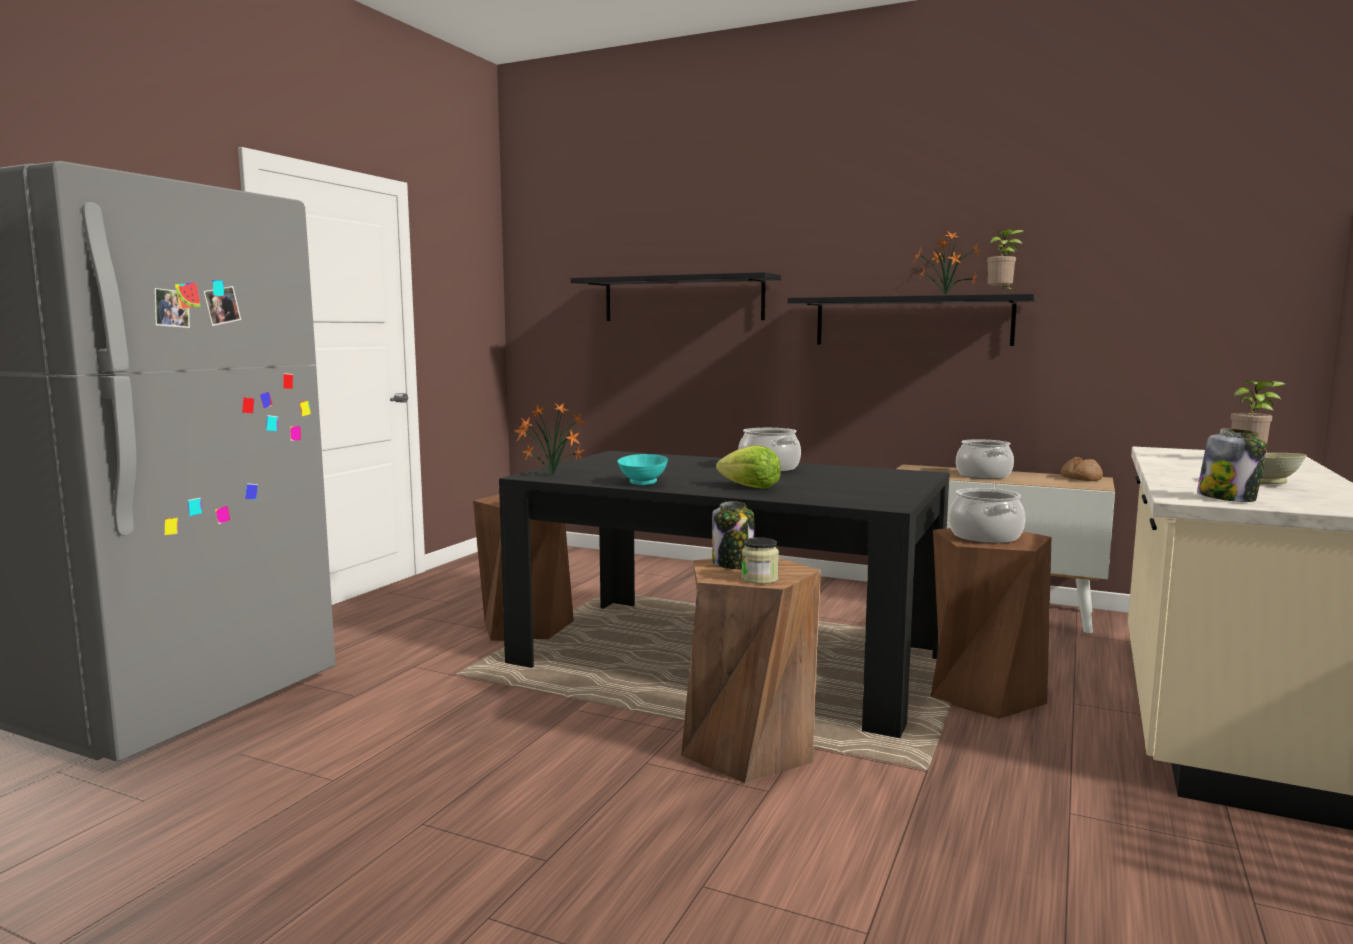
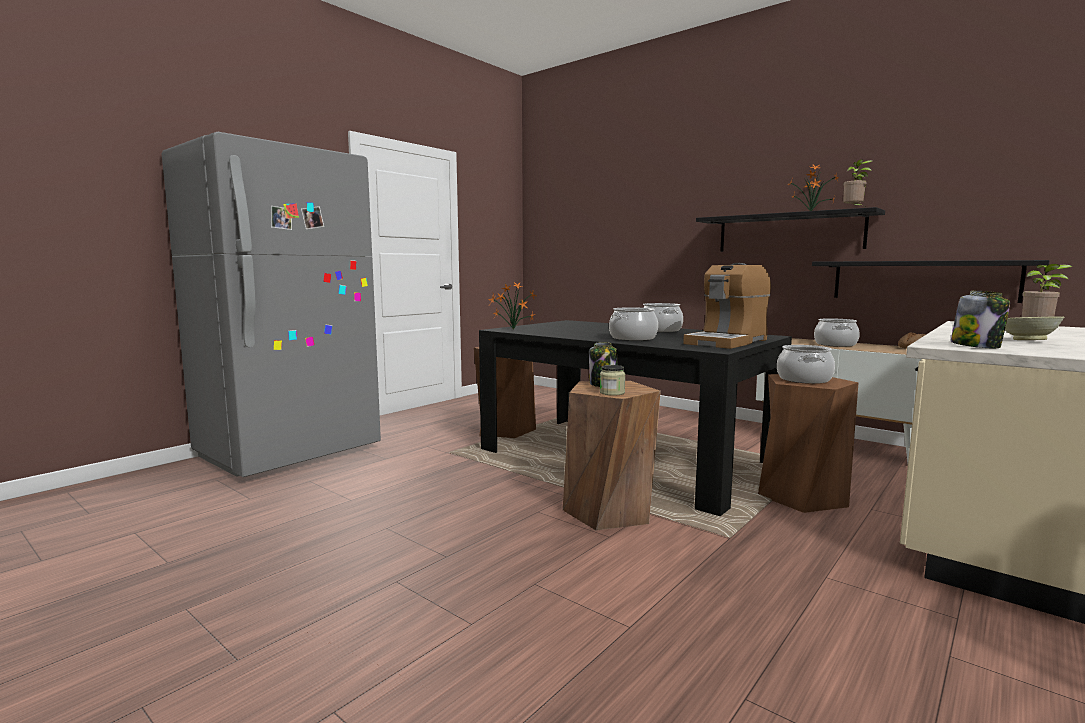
camera: 15 degrees right, 0 degrees up
(642, 483) = (564, 334): turquoise bowl -> none
(682, 299) = (631, 223): black shelf -> black shelf (922, 280)
(750, 487) = (633, 338): lettuce -> cooking pot
(882, 488) = (727, 342): none -> coffee machine

